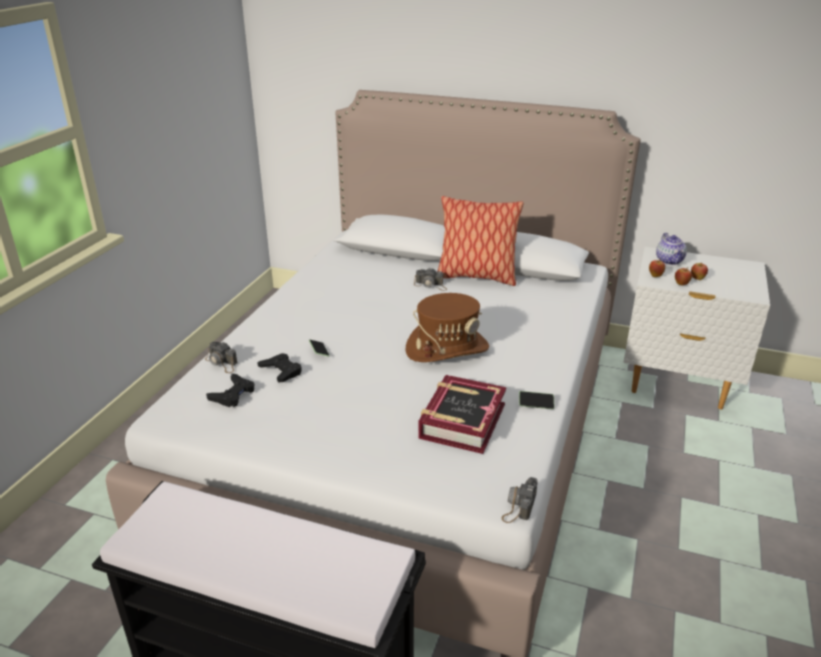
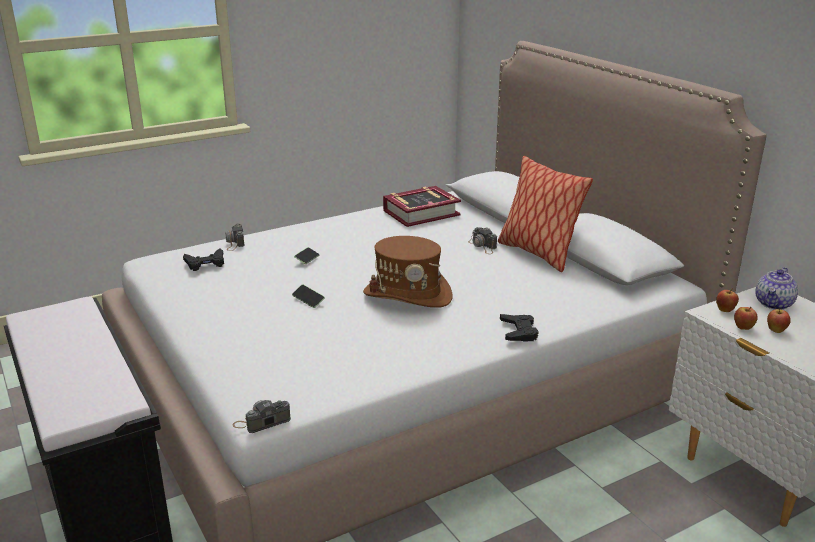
camera: 40 degrees right, 5 degrees down
(281, 371) = (259, 261): black game controller -> black game controller (518, 332)
(461, 421) = (325, 348): book -> book (421, 213)
(536, 404) = (407, 364): phone -> phone (308, 300)

